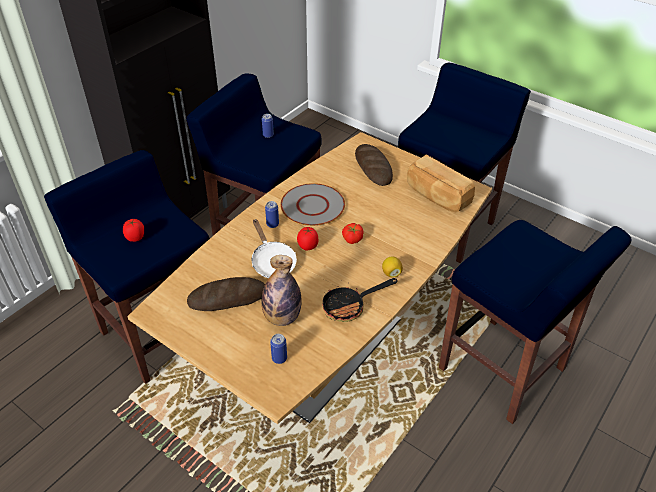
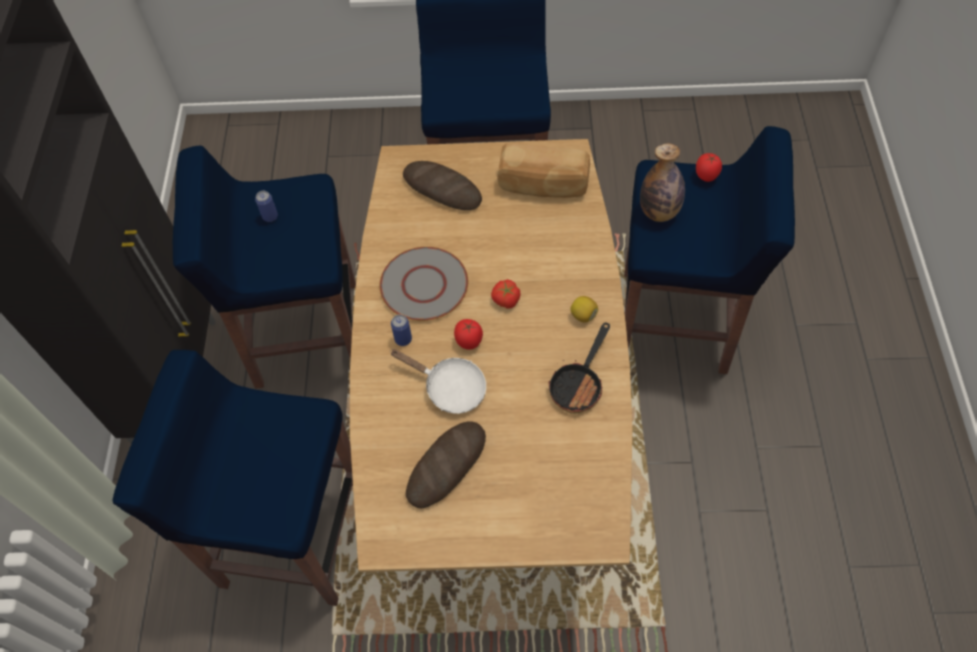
camera: 35 degrees left, 15 degrees up
(136, 238) = (255, 466): tomato -> tomato (706, 175)
(279, 358) = (568, 495): can -> none
(282, 318) = (525, 447): bottle -> bottle (659, 212)

